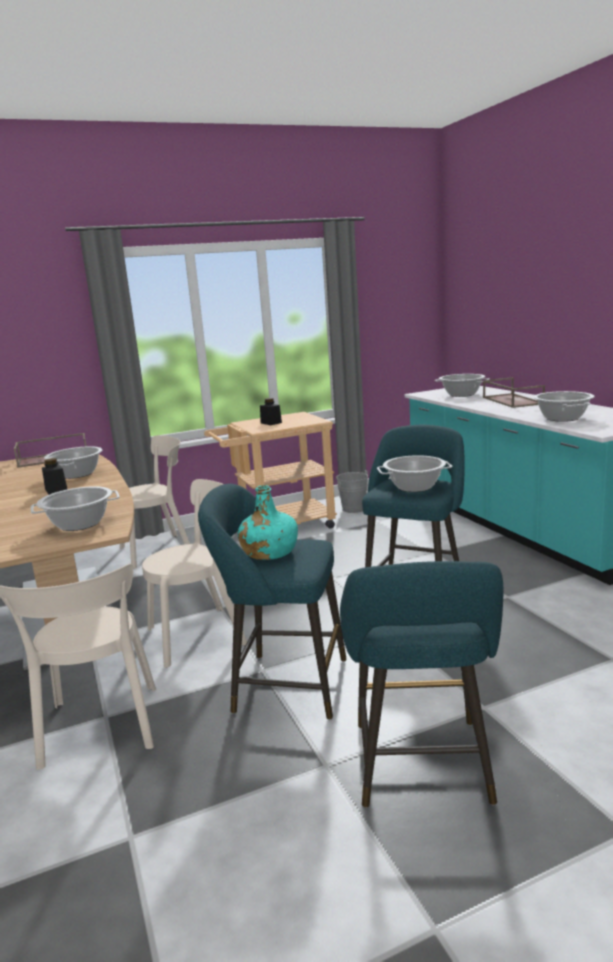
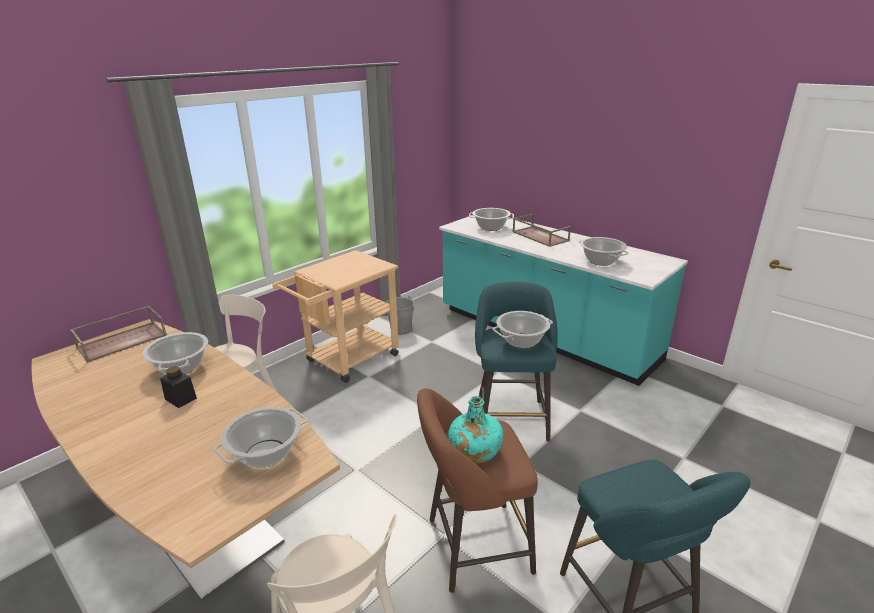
camera: 25 degrees left, 10 degrees up
(201, 634) = (360, 507): beige chair -> none
(271, 423) = (339, 270): black jar -> none
(283, 685) = (473, 547): turquoise stool -> brown stool

